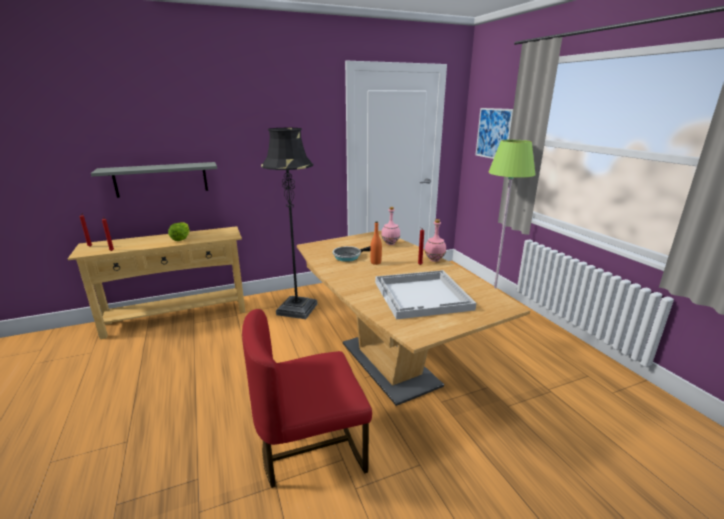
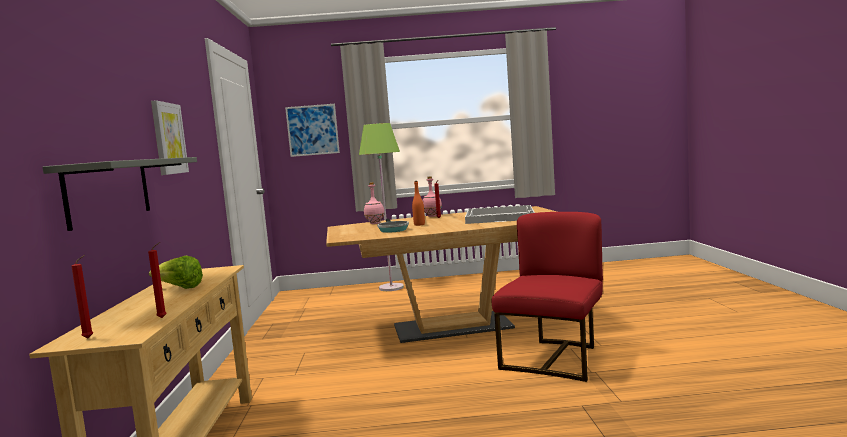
camera: 70 degrees left, 15 degrees down
(247, 146) = (168, 138): none -> picture
(297, 309) = (290, 365): black floor lamp -> none
(311, 448) = (555, 359): red chair -> red chair turned 150 degrees counterclockwise

